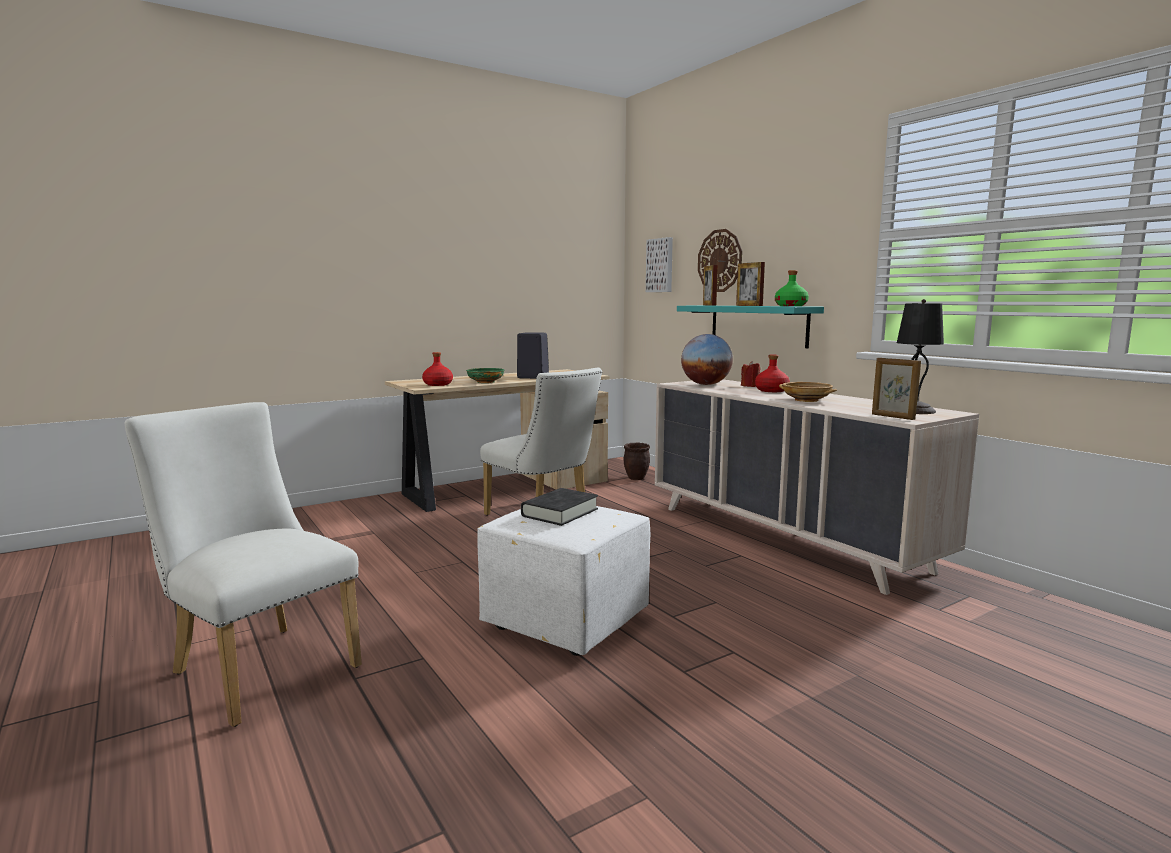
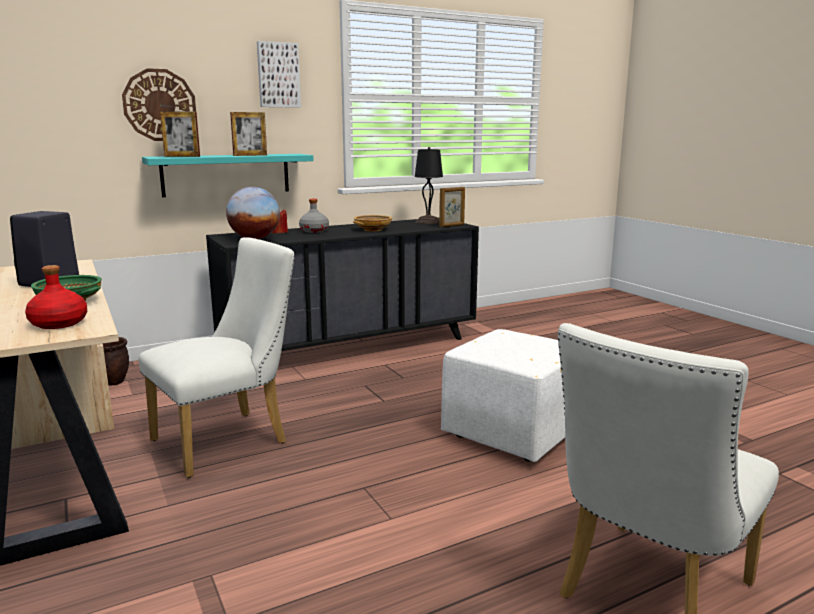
camera: 85 degrees left, 5 degrees up
(560, 512) = (506, 347): black book -> none
(660, 265) = (41, 104): picture -> picture (278, 75)
(771, 391) = (314, 231): red bottle -> grey bottle
(786, 537) = (351, 347): beige dresser -> black dresser
(791, 306) = (284, 154): green bottle -> none

